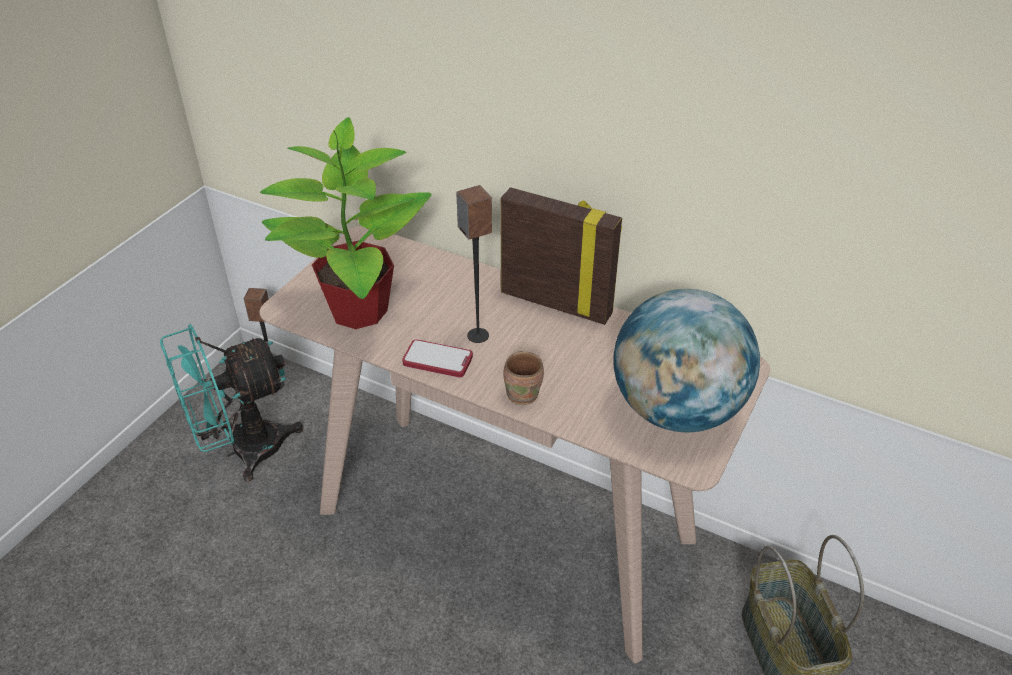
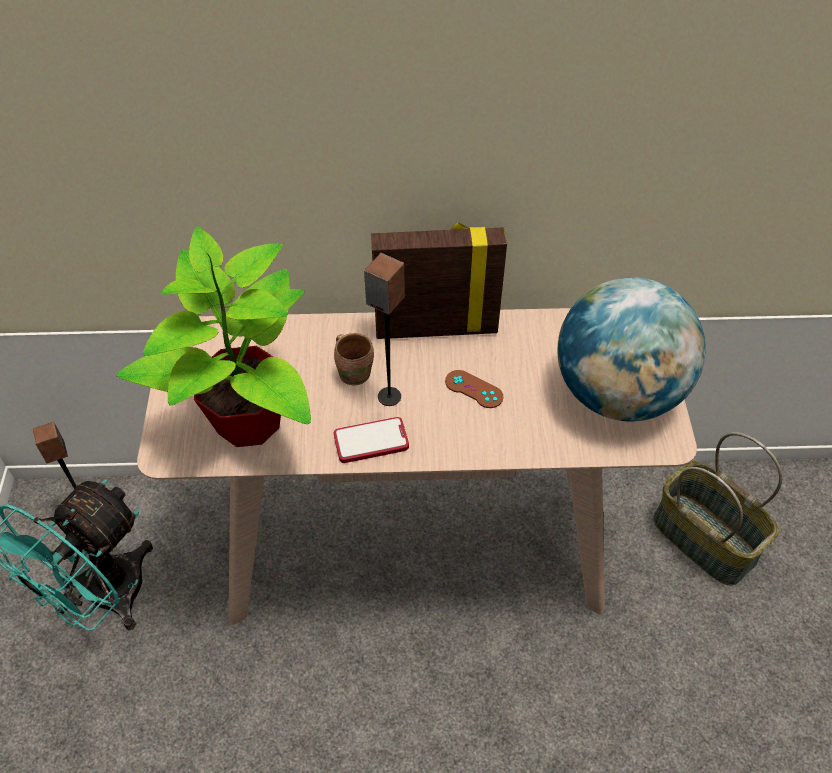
camera: 30 degrees left, 10 degrees up
(524, 393) = (477, 439): brown mug -> brown mug (355, 372)
(551, 357) = (474, 389): none -> brown game controller

